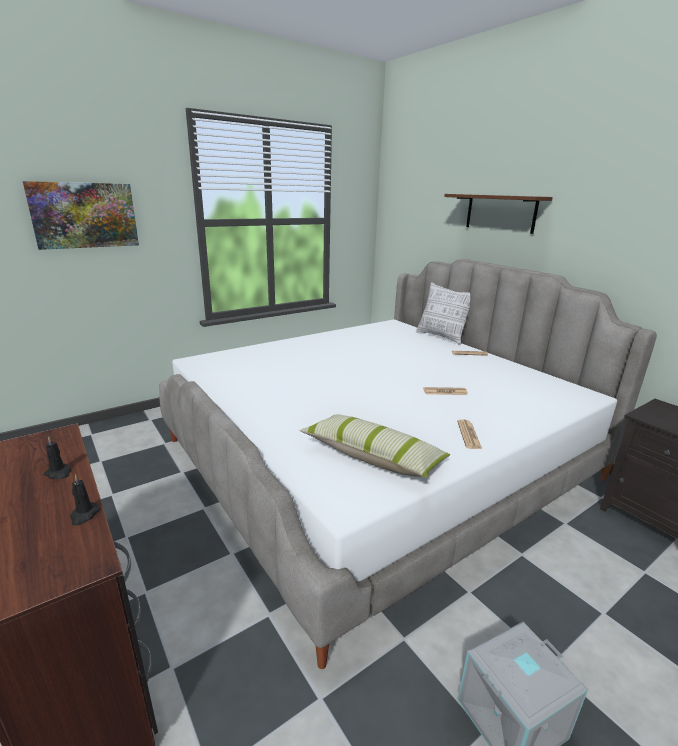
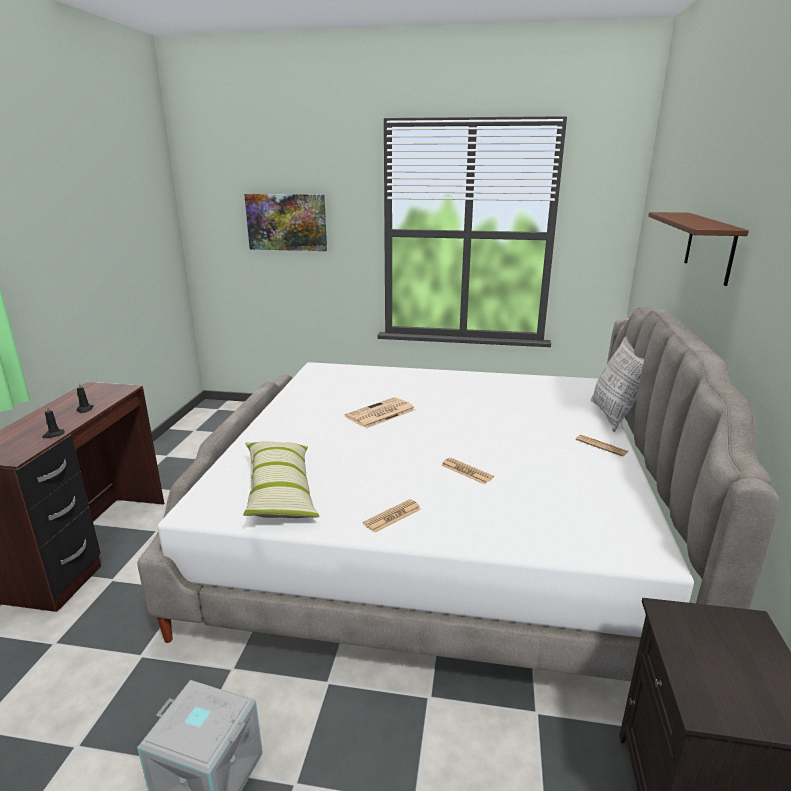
camera: 45 degrees right, 0 degrees up
(320, 377) = (380, 414): none -> newspaper

